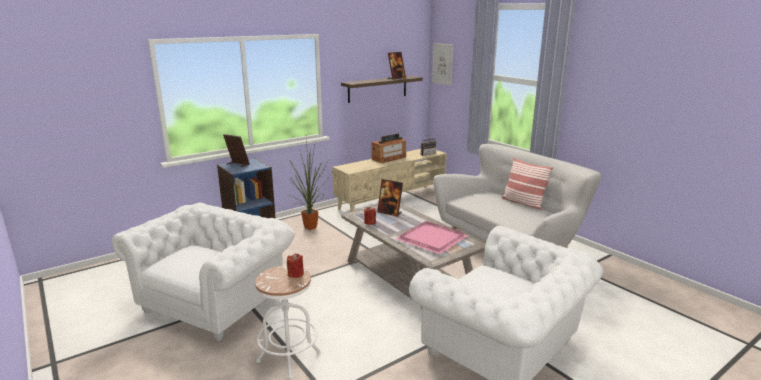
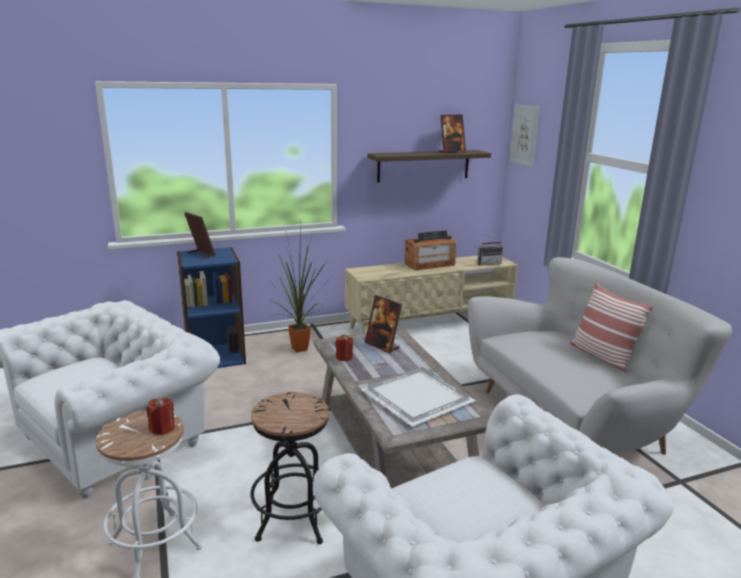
camera: 15 degrees right, 0 degrees up
(369, 327) = (293, 519): none -> black stool
(431, 238) = (417, 397): pink tray -> white tray

